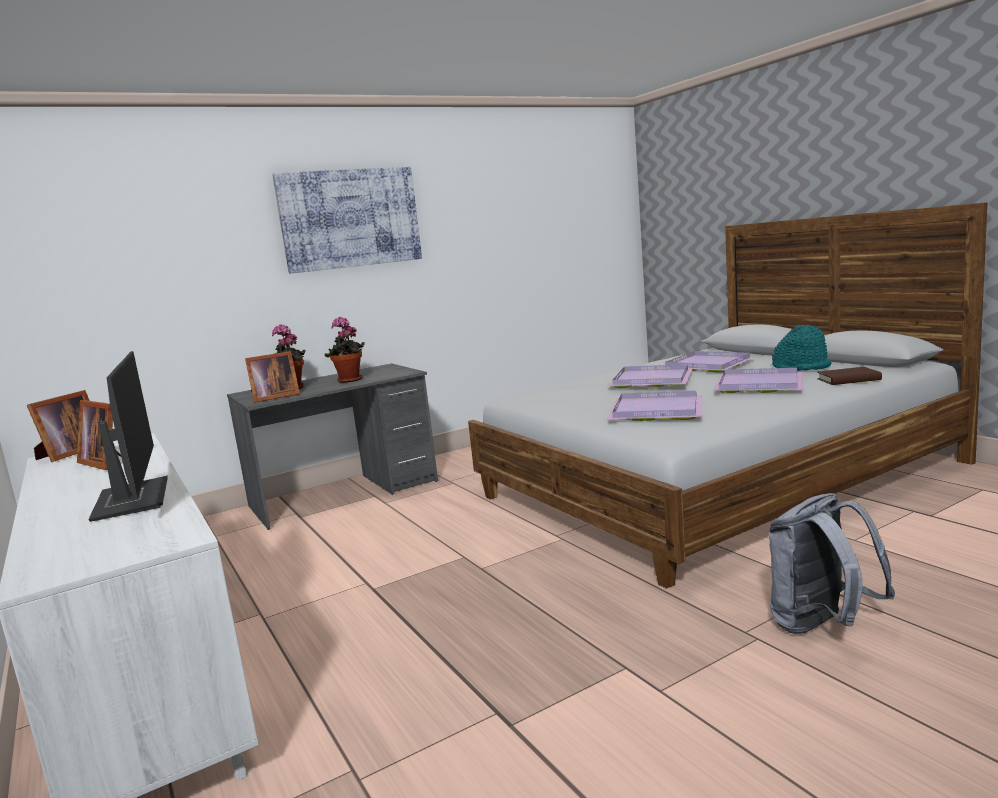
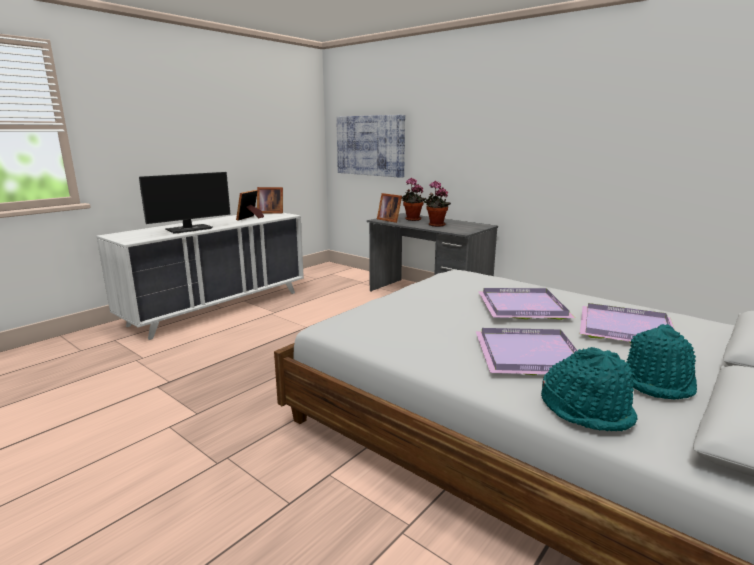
camera: 70 degrees right, 5 degrees up
(349, 219) = (494, 111): picture -> picture (371, 145)
(654, 410) = (409, 315): purple tray -> none
(821, 626) = (227, 495): grey backpack -> none
(848, 379) = (587, 410): brown book -> turquoise hat

